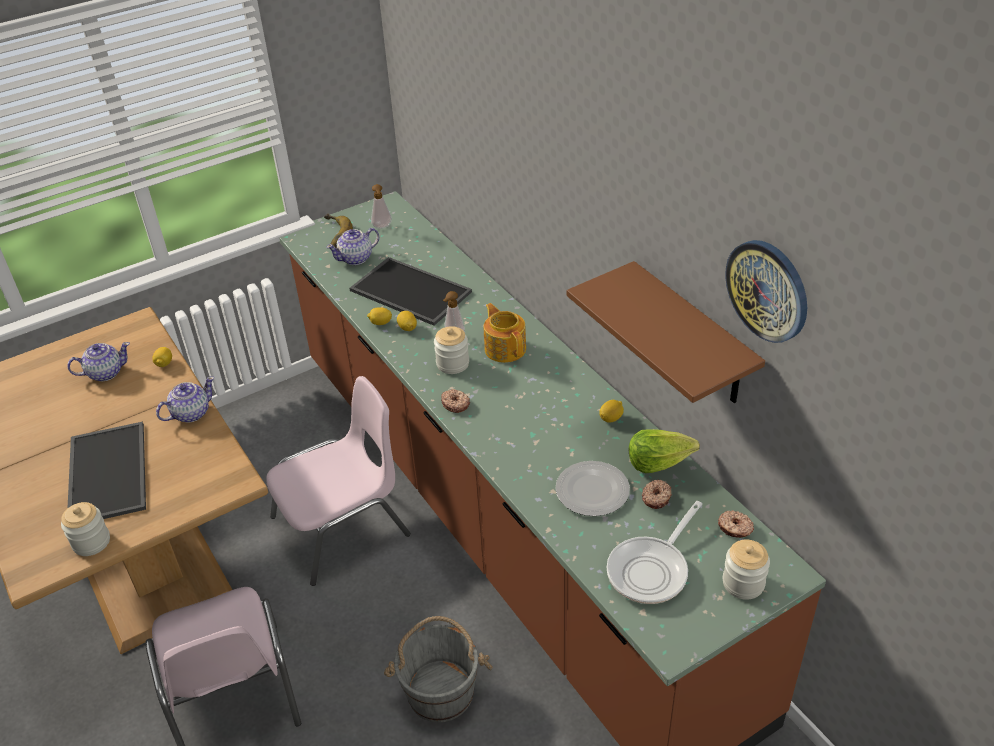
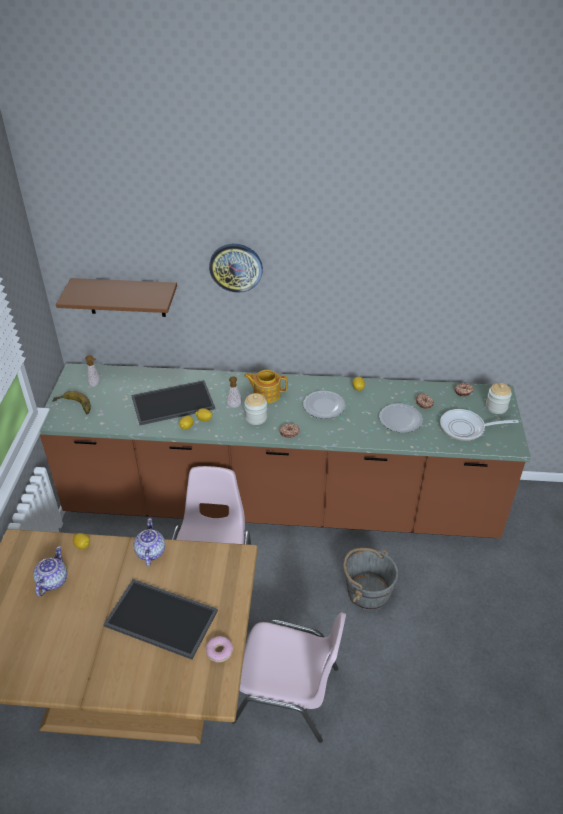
camera: 55 degrees left, 0 degrees up
(91, 542) = (219, 651): jar -> donut
(356, 258) = (111, 408): teapot -> none
(539, 407) = (324, 406): none -> plate
(651, 570) = (466, 428): frying pan -> frying pan turned 105 degrees clockwise
(658, 461) = (402, 390): lettuce -> none
(692, 336) = (402, 313): brown shelf -> brown shelf (126, 297)
(767, 290) = (461, 260): wall clock -> wall clock (236, 267)

